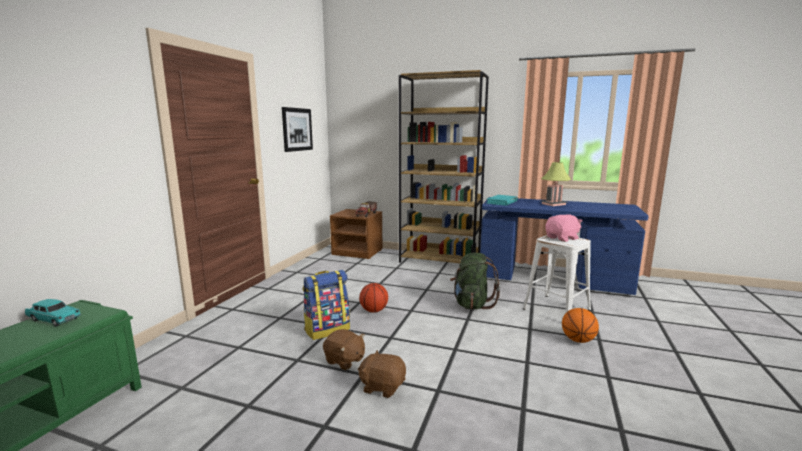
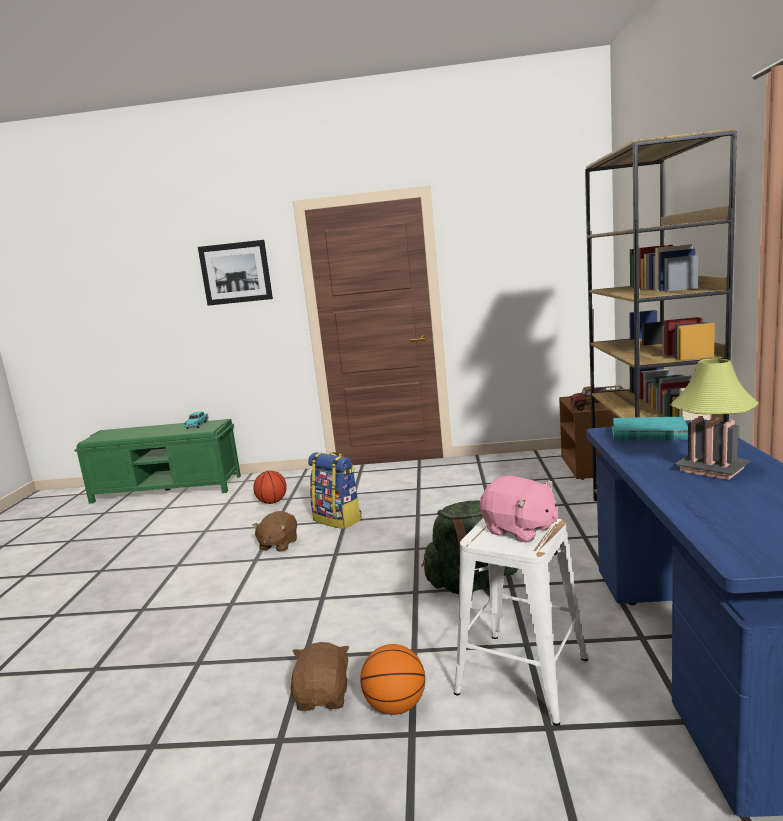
camera: 75 degrees right, 0 degrees up
(297, 129) = (522, 267): picture -> picture (235, 273)
(374, 311) = (399, 528): basketball -> basketball (272, 502)
(382, 386) = (235, 574): brown plush toy -> brown plush toy (324, 697)

